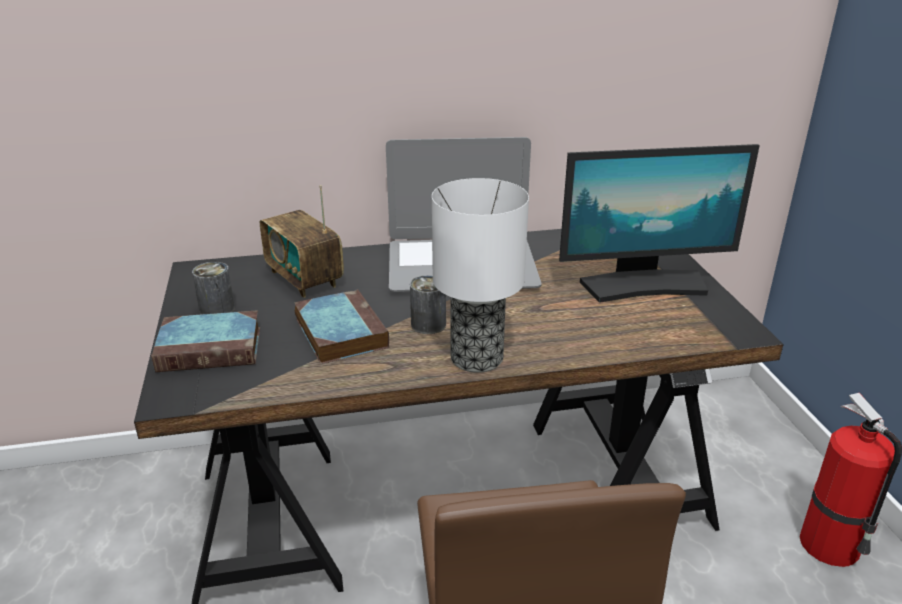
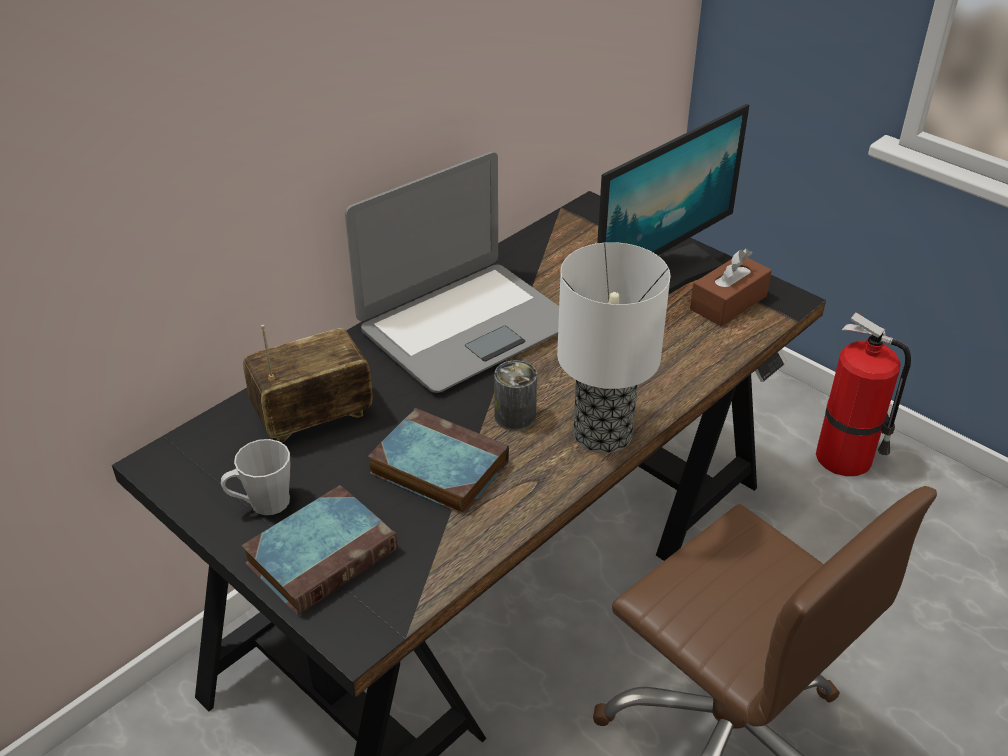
camera: 35 degrees left, 10 degrees up
(217, 309) = (262, 504): can -> grey mug
(304, 279) = (313, 417): radio -> radio turned 135 degrees clockwise
(685, 316) = (728, 303): none -> brown tissue box

